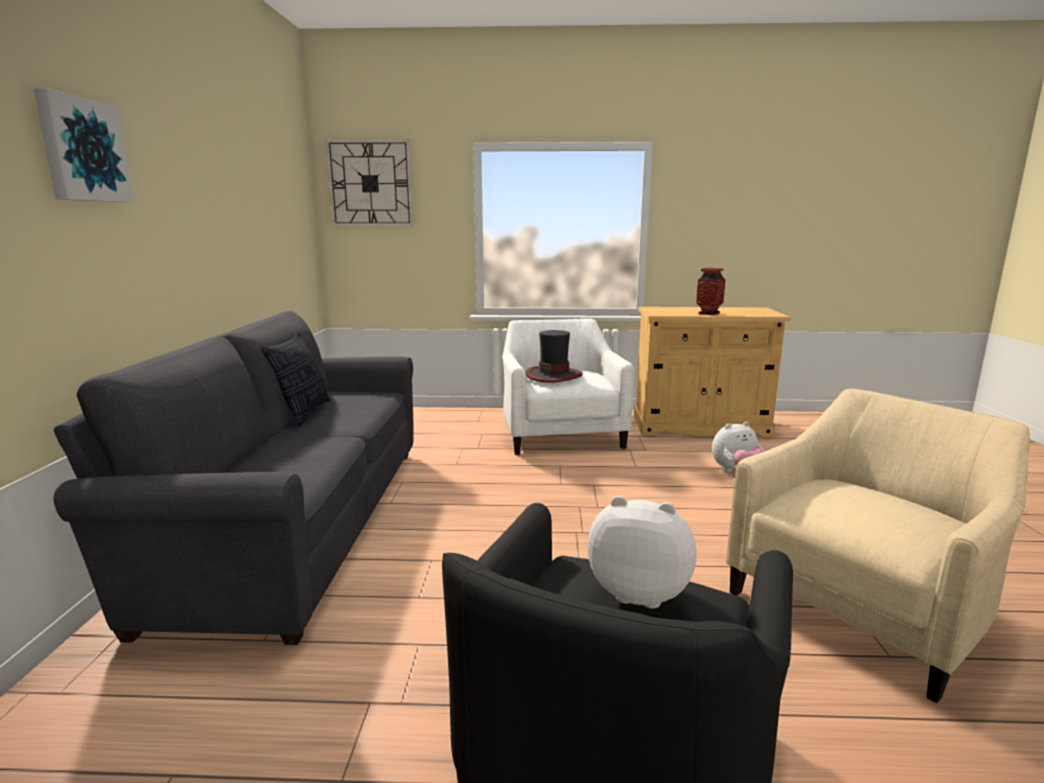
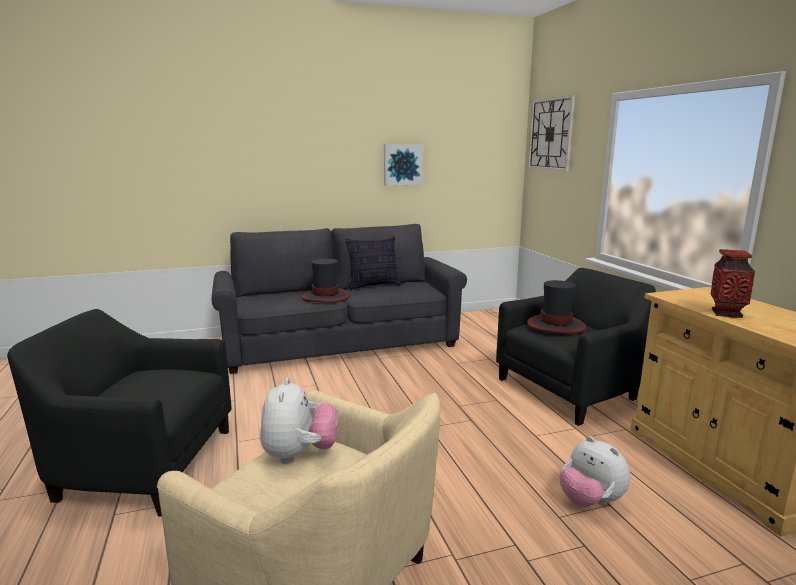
camera: 70 degrees right, 0 degrees up
(82, 150) = (277, 135): picture -> picture (402, 164)
(314, 443) = (326, 297): none -> hat
(560, 434) = (571, 389): white armchair -> black armchair
(639, 592) = (158, 388): plush toy -> plush toy (299, 455)

